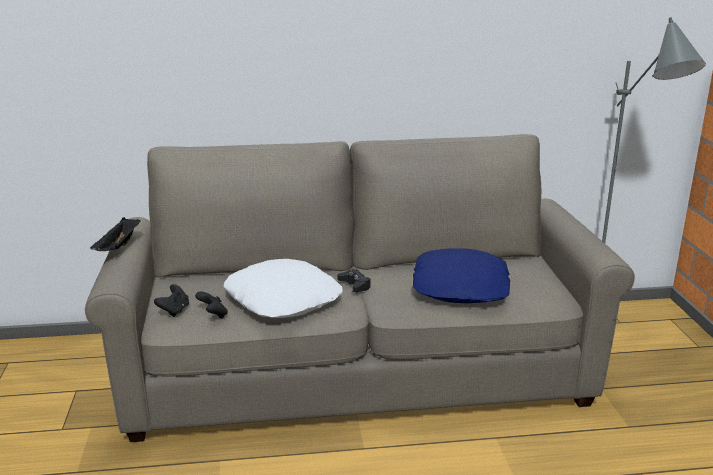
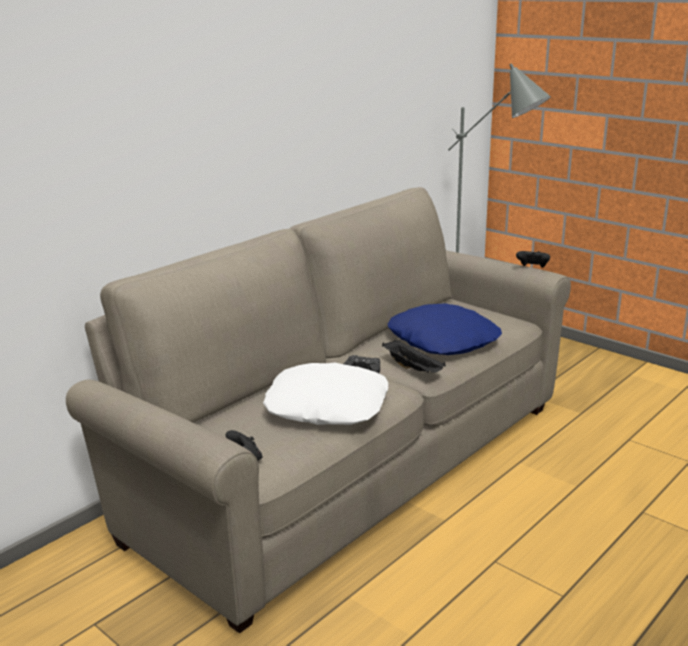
camera: 40 degrees left, 0 degrees up
(119, 247) = (146, 412): black tray -> black tray (413, 369)
(213, 315) = (292, 446): black game controller -> black game controller (532, 268)

